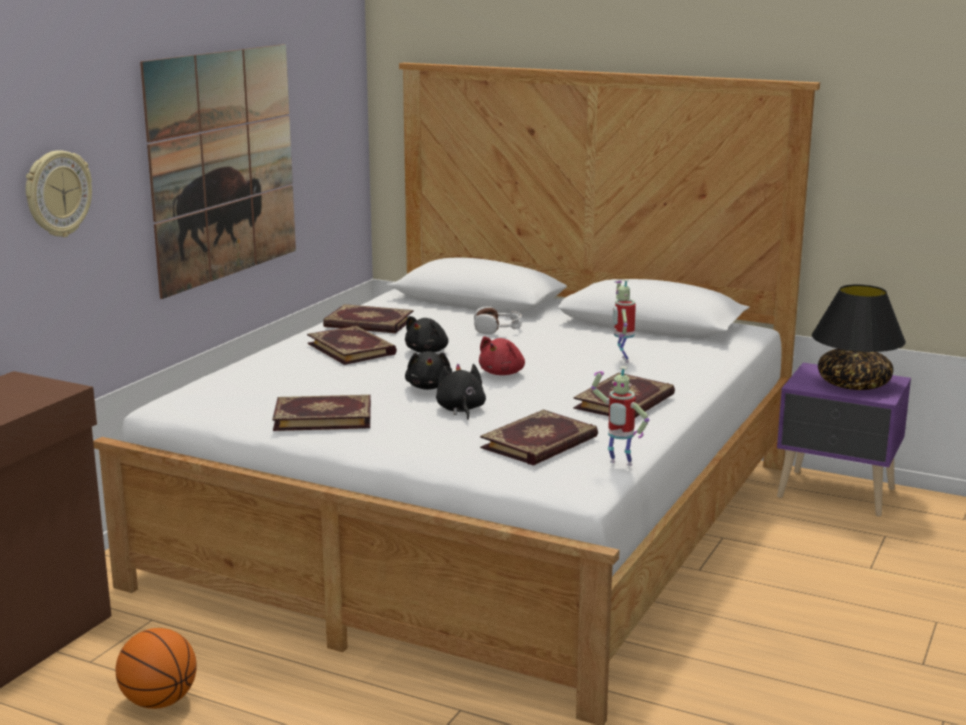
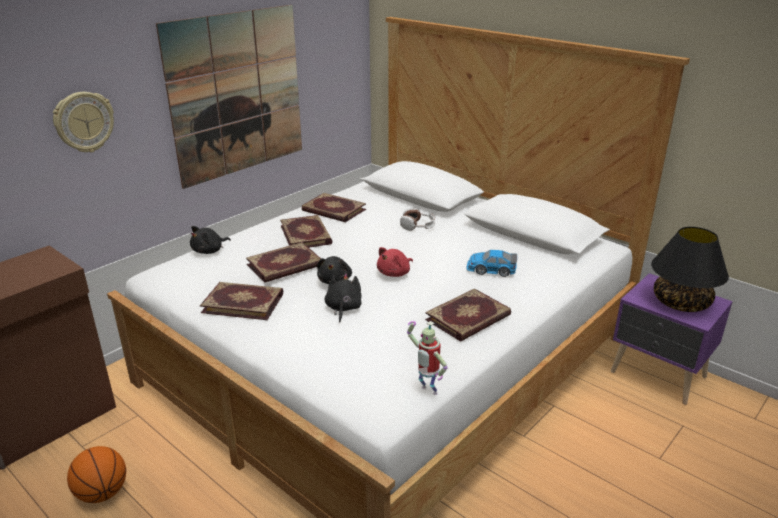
camera: 15 degrees right, 10 degrees up
(428, 351) = (356, 243): black plush toy -> black plush toy (209, 251)
(540, 443) = (379, 356): book -> book (285, 265)
(622, 359) = (491, 269): toy robot -> toy car

